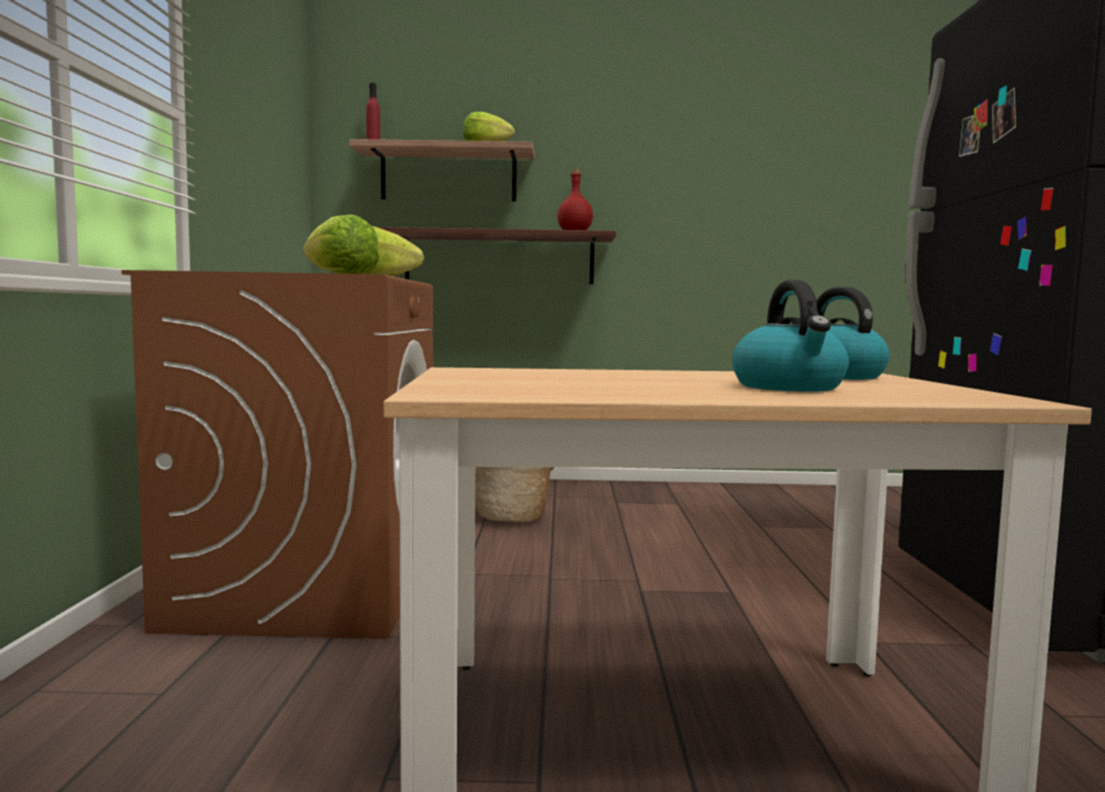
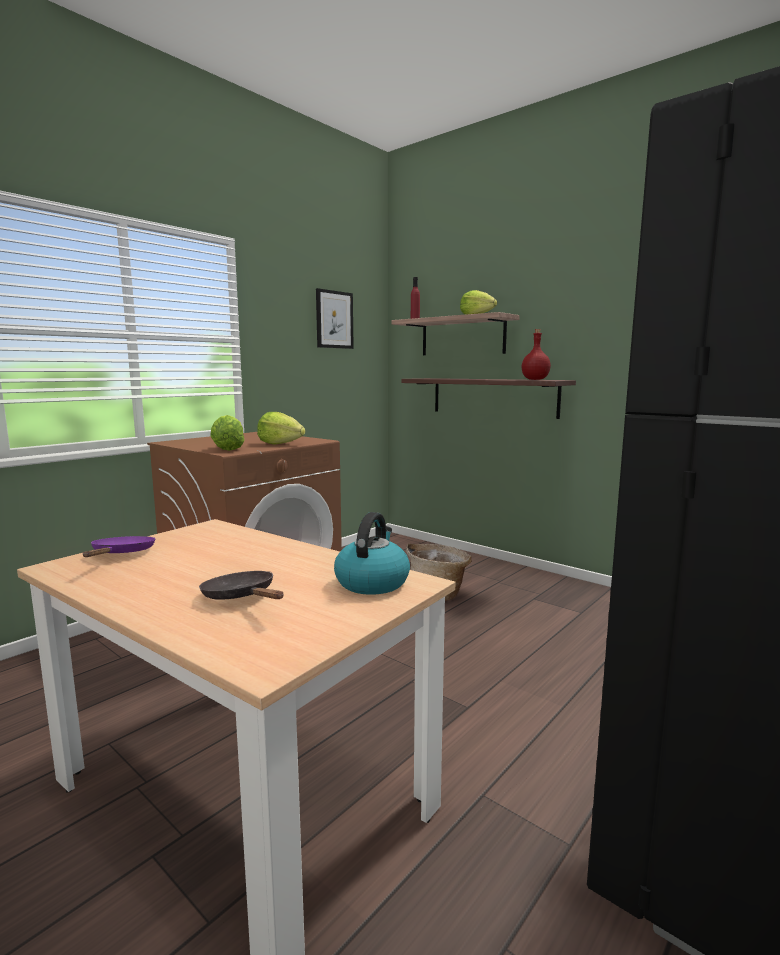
camera: 40 degrees right, 5 degrees up
(269, 123) = (334, 319): none -> picture
(478, 384) = (121, 554): none -> purple frying pan
(789, 387) = (242, 597): kettle -> black frying pan

